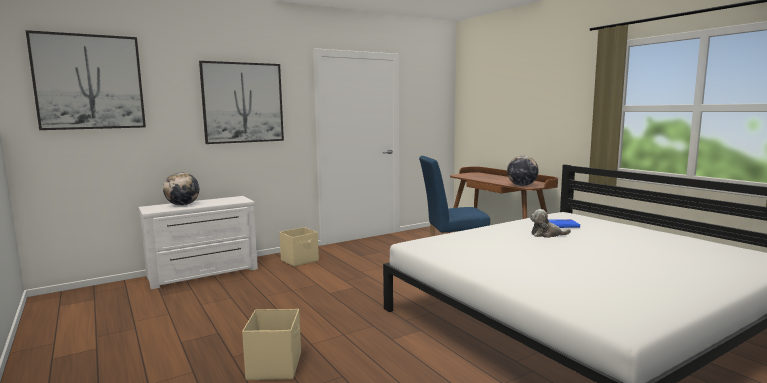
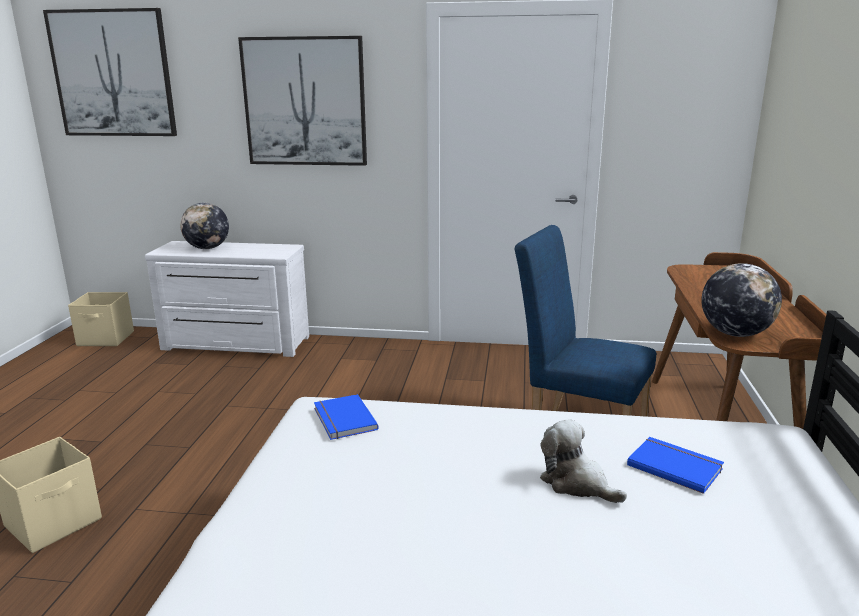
camera: 40 degrees right, 10 degrees up
(300, 260) = (359, 359): beige storage box -> beige storage box (106, 339)
(434, 243) = (343, 419): none -> blue book

